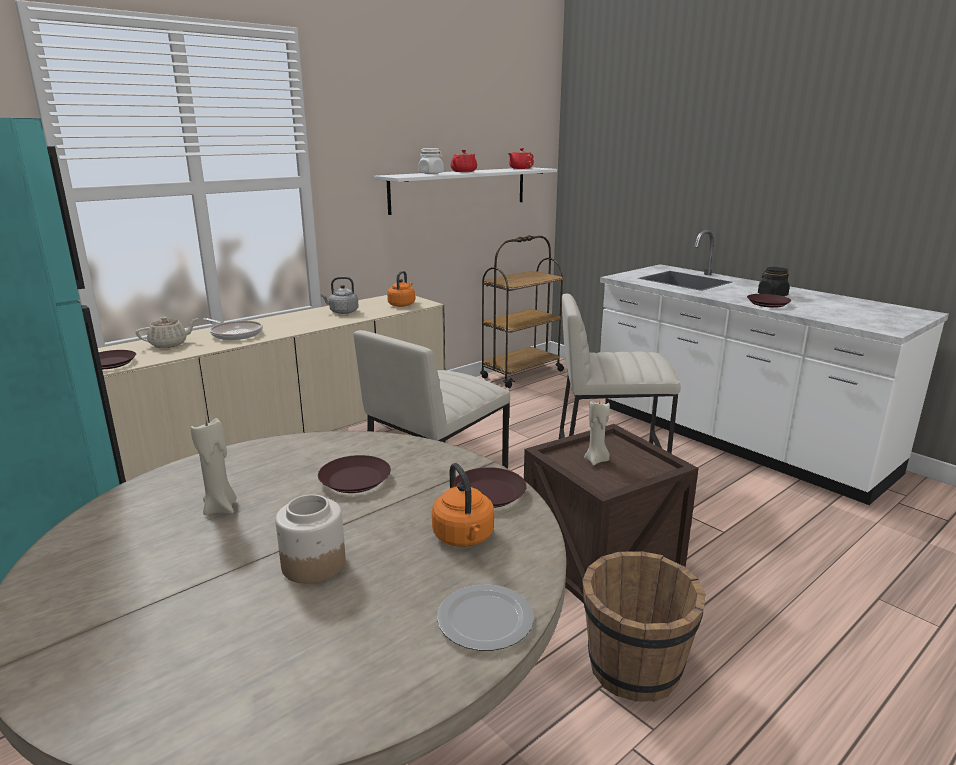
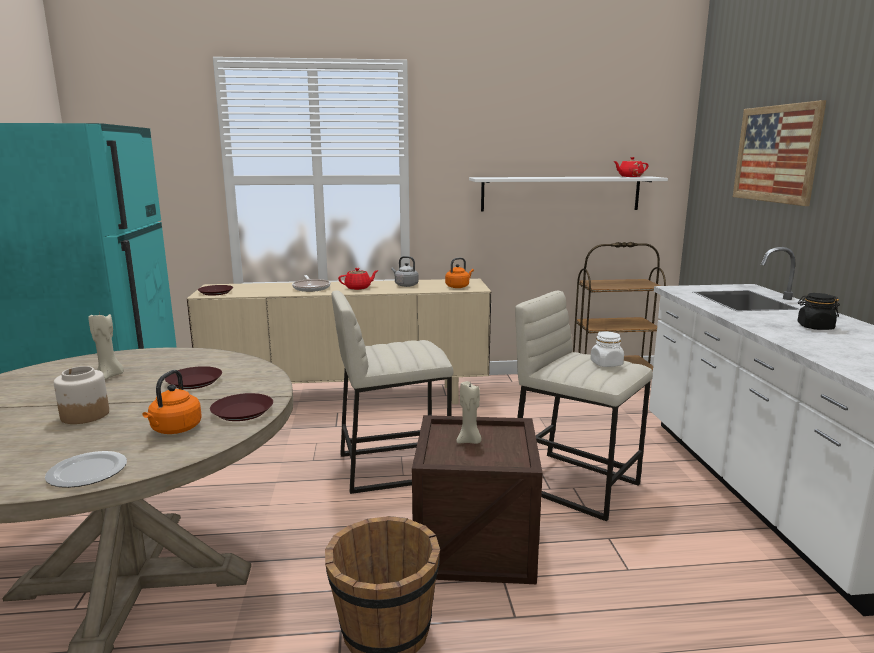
camera: 35 degrees right, 5 degrees down
(169, 344) = (265, 288): beige teapot -> none
(431, 173) = (521, 177): white jar -> white jar (606, 364)
(464, 171) = (559, 177): red teapot -> red teapot (358, 288)
(671, 145) = (776, 154): none -> picture
(767, 304) = (784, 333): brown plate -> none

